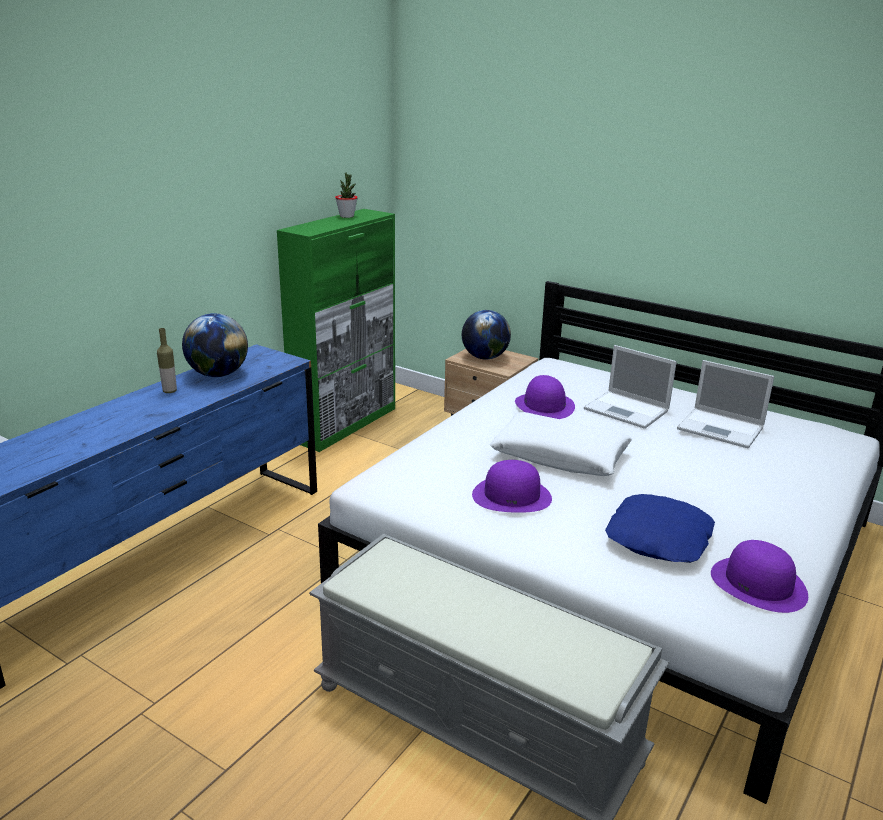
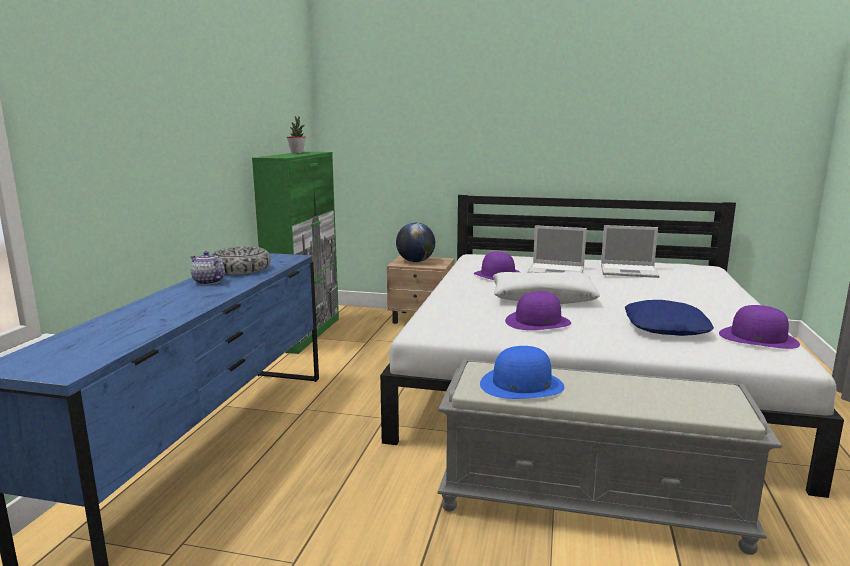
camera: 20 degrees left, 10 degrees down
(170, 391) = (208, 282): bottle -> teapot
(218, 374) = (241, 269): globe -> bowl
(406, 585) = (521, 385): none -> blue hat

